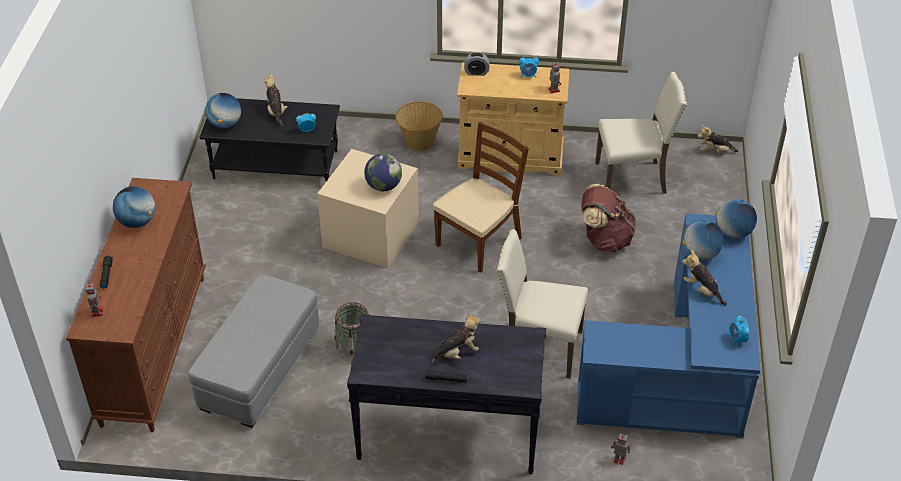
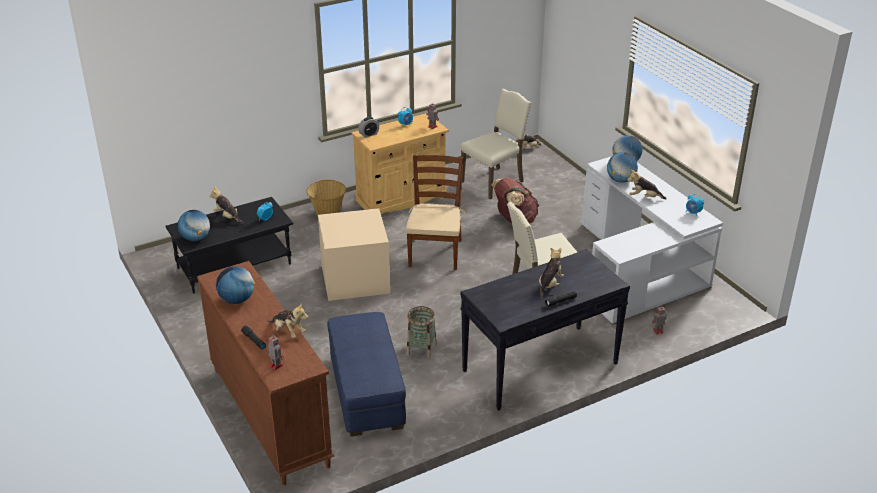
camera: 35 degrees left, 10 degrees down
(144, 281) = (289, 331): none -> plush toy
(260, 369) = (367, 391): grey ottoman -> blue ottoman
(383, 186) = (368, 227): globe -> none
(683, 370) = (640, 268): blue desk -> white desk

